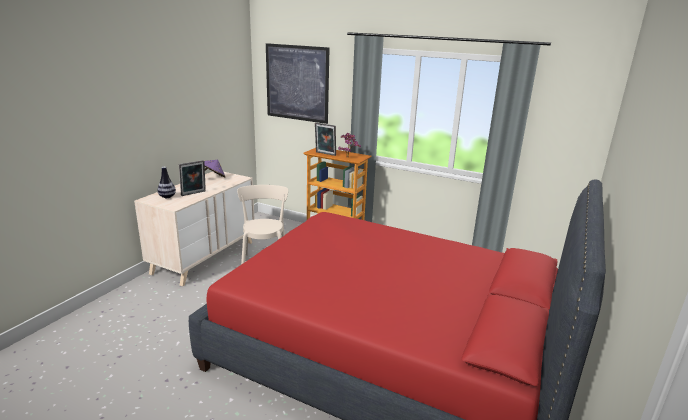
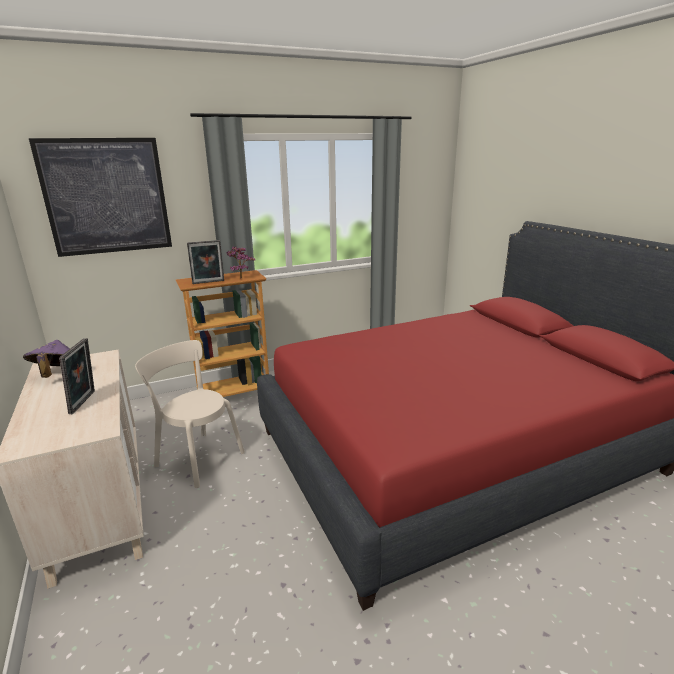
camera: 50 degrees left, 0 degrees up
(167, 197) = (49, 427): vase -> none

